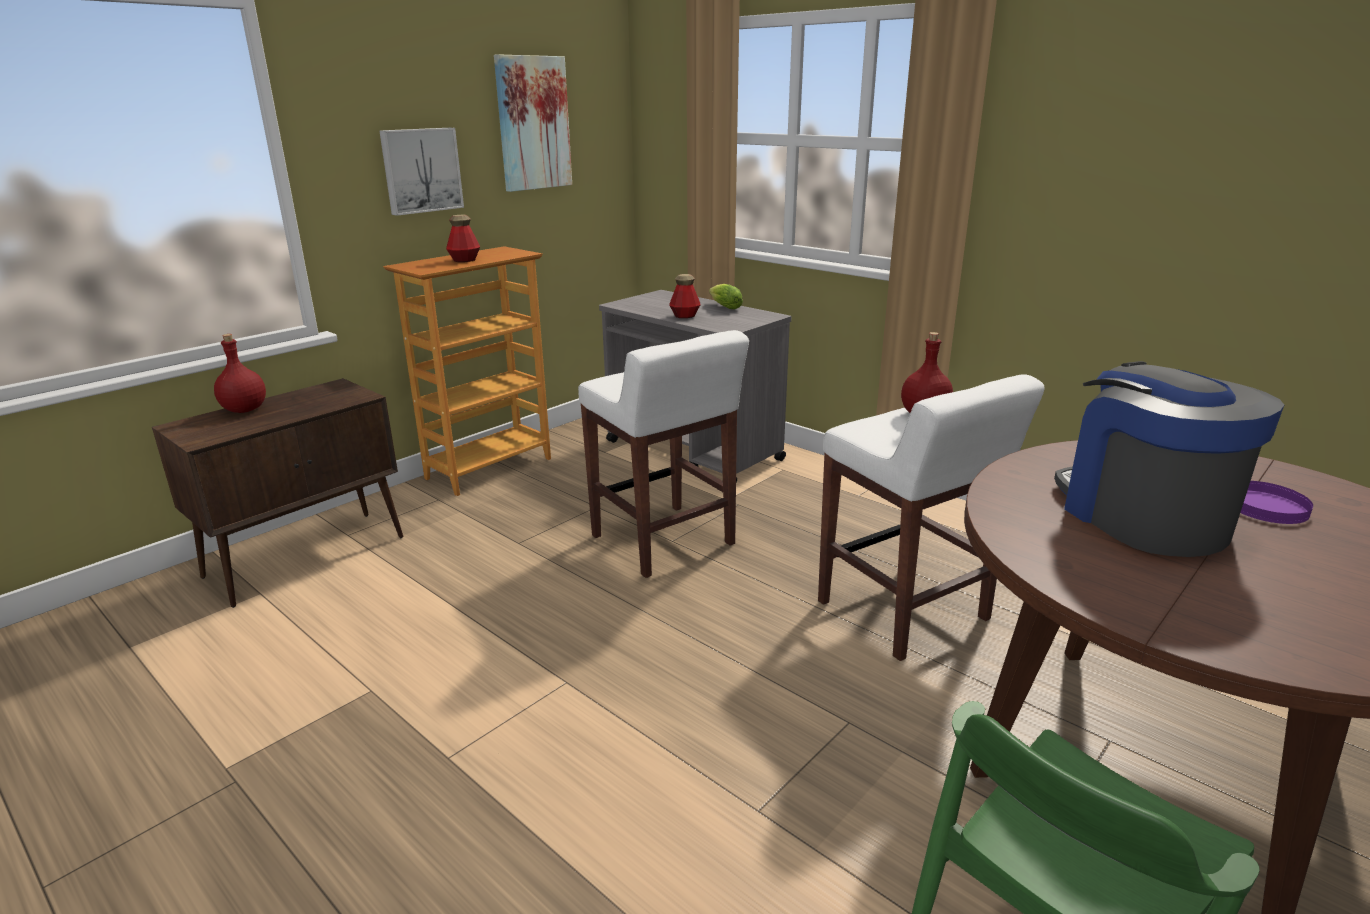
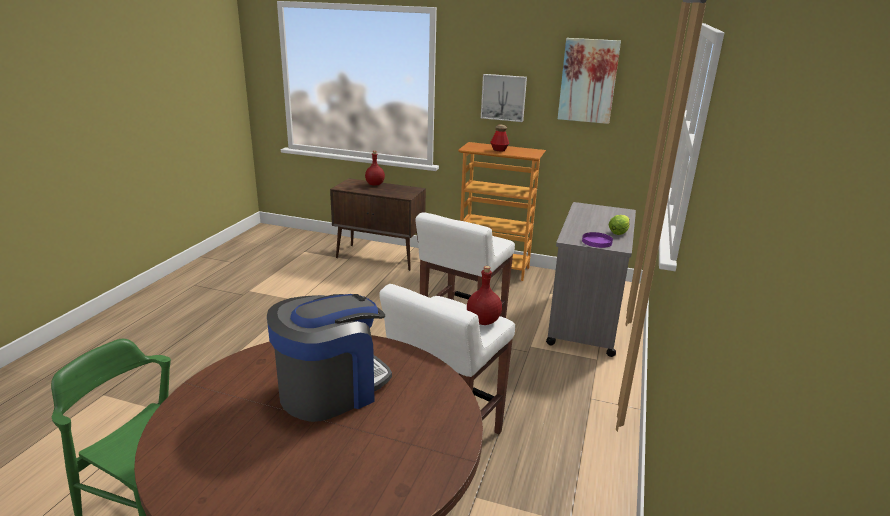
camera: 65 degrees right, 0 degrees up
(685, 316) = (581, 224): bottle -> none
(1266, 506) = (370, 443): purple plate -> purple plate (597, 242)

